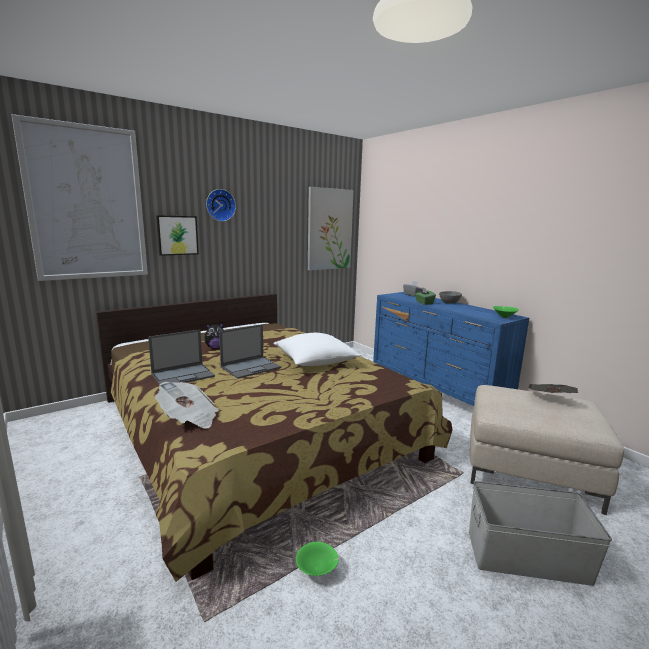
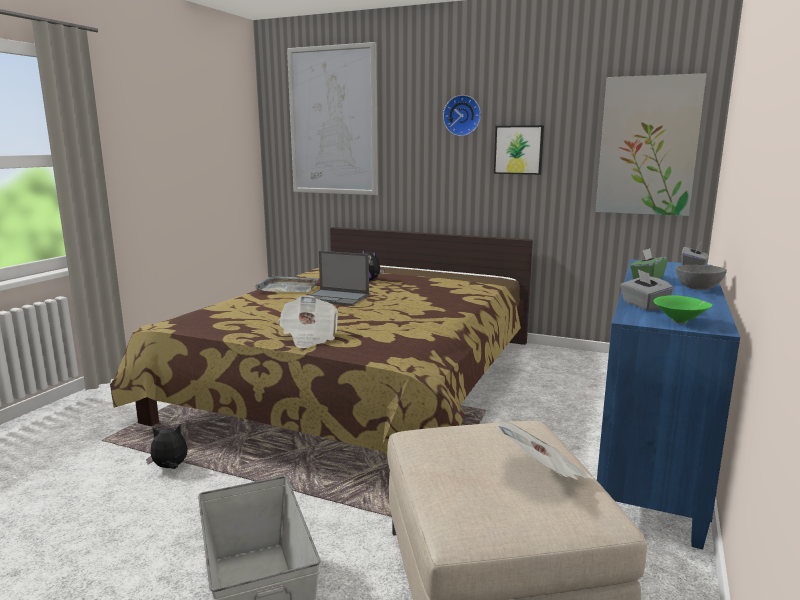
camera: 60 degrees right, 0 degrees up
(177, 235) = (410, 153): picture -> picture (518, 150)
(183, 375) = (287, 287): laptop -> grey tray
(189, 418) = (206, 308): newspaper -> newspaper (309, 338)
(315, 361) = (395, 311): white pillow -> none
(317, 570) = (170, 467): green bowl -> plush toy
(474, 314) = (643, 305): none -> grey tissue box

